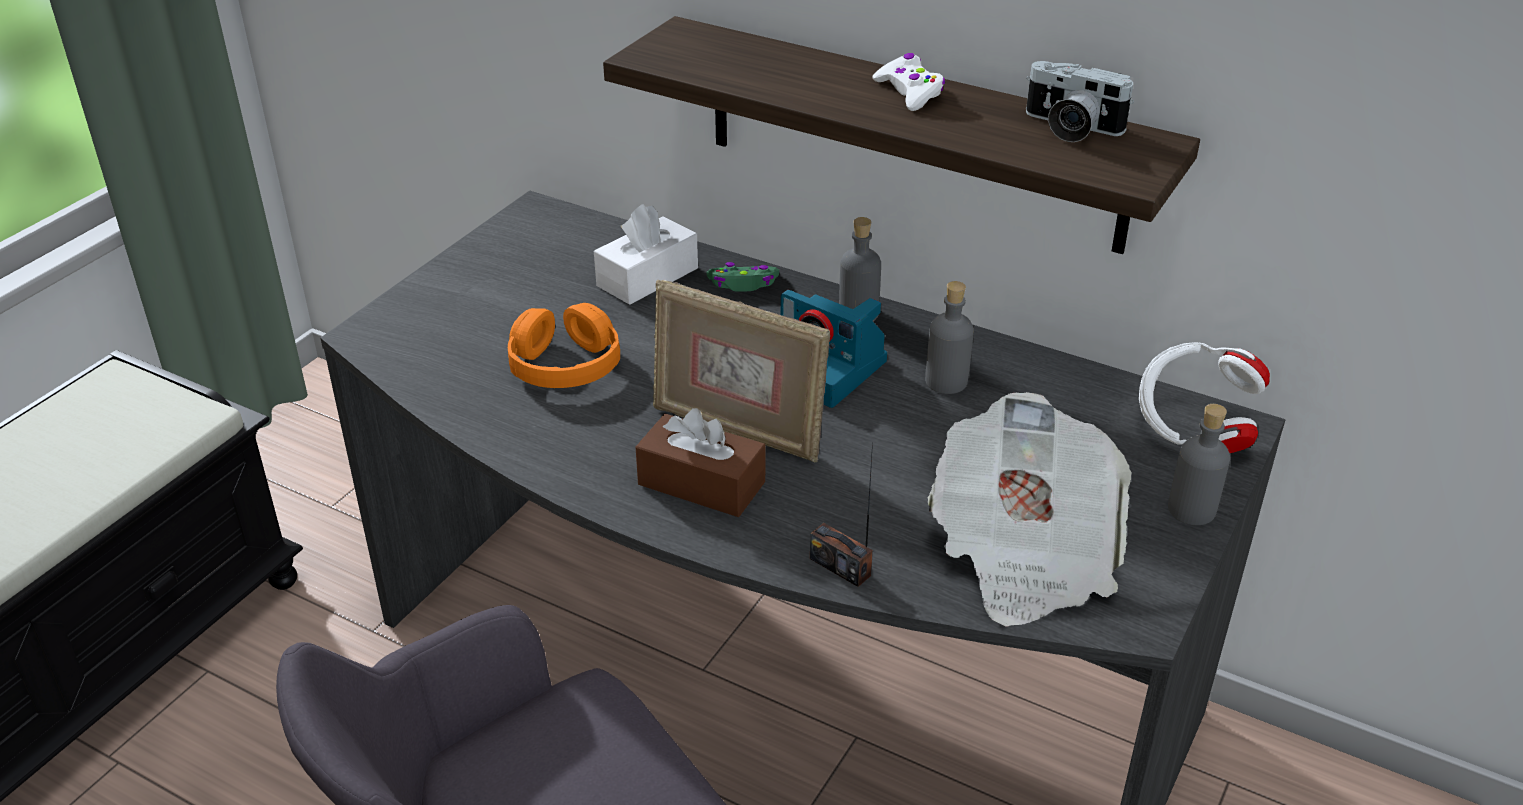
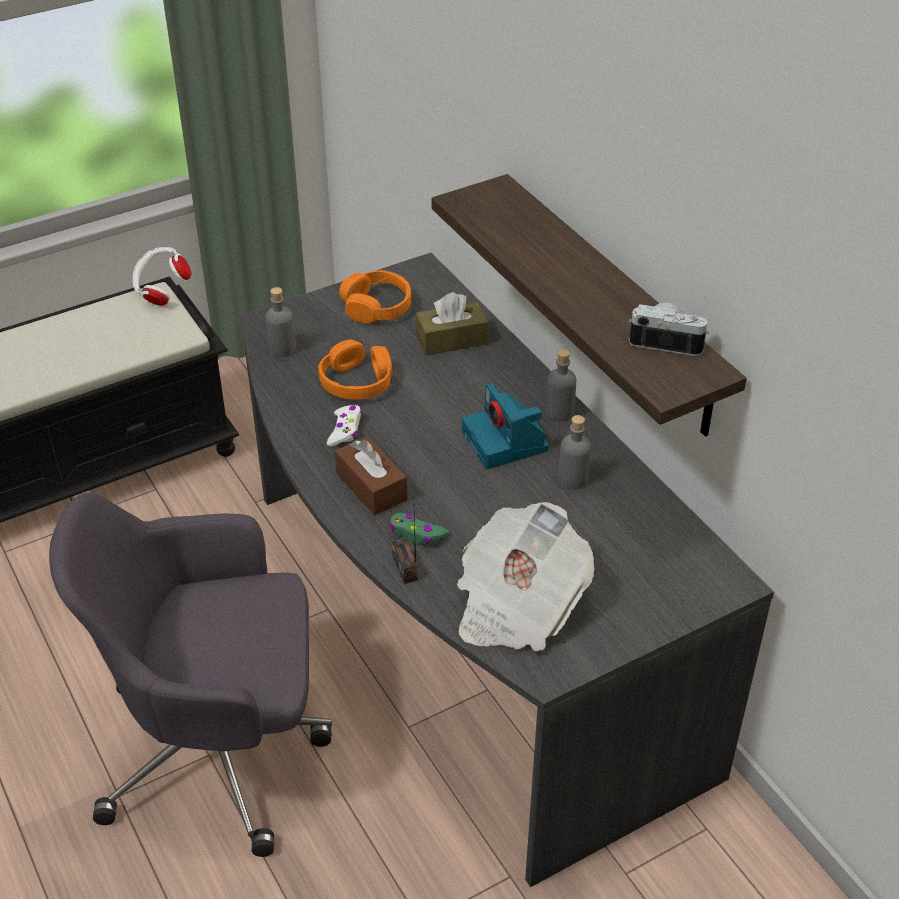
camera: 30 degrees right, 5 degrees up
(512, 270) = (376, 306): none -> orange headphones
(647, 277) = (451, 340): white tissue box -> brown tissue box
(738, 430) = (419, 461): picture frame -> none
(743, 284) = (506, 365): green game controller -> green game controller (417, 534)
(909, 92) = (593, 280): white game controller -> white game controller (345, 430)
(1069, 128) = (667, 341): camera -> camera turned 135 degrees clockwise
(1191, 510) = (646, 623): grey bottle -> grey bottle (282, 348)
(1193, 430) = (702, 573): white headphones -> white headphones (161, 291)

